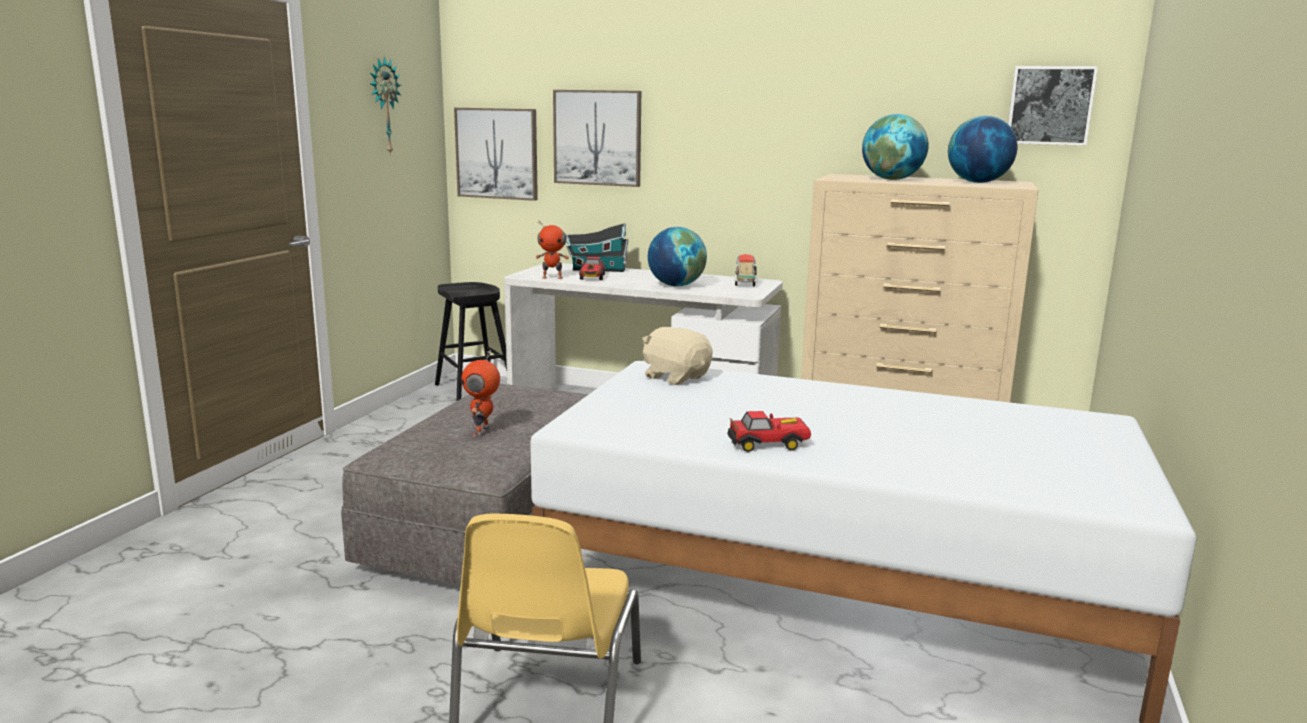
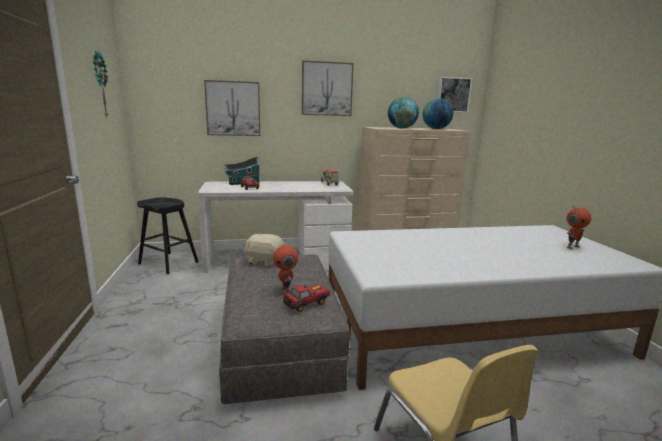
camera: 30 degrees left, 0 degrees up
(497, 153) = (165, 118): picture -> picture (327, 89)
(552, 278) = (228, 190): toy robot -> toy robot (572, 247)
(675, 377) = (369, 237): beige plush toy -> beige plush toy (264, 261)
(676, 285) = (301, 188): globe -> none
(768, 444) = (477, 266): toy car -> toy car (307, 303)

